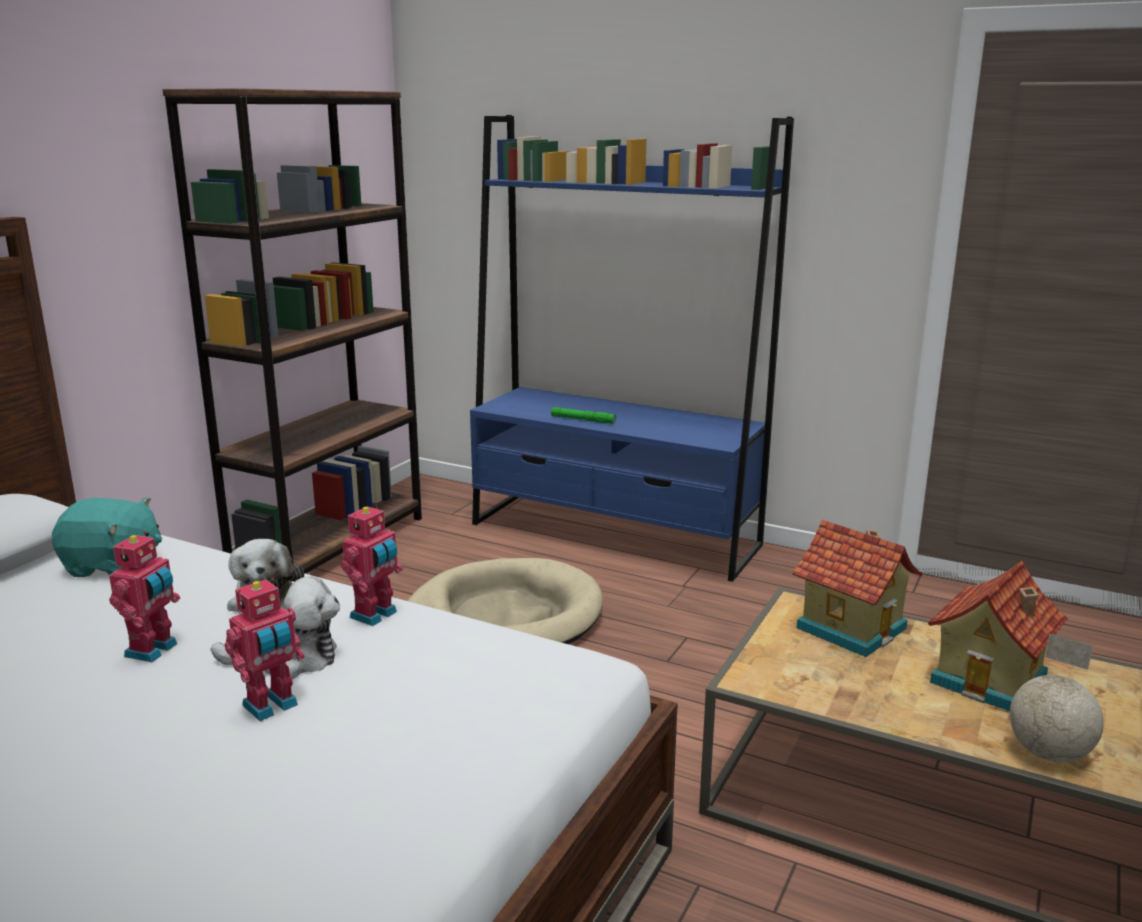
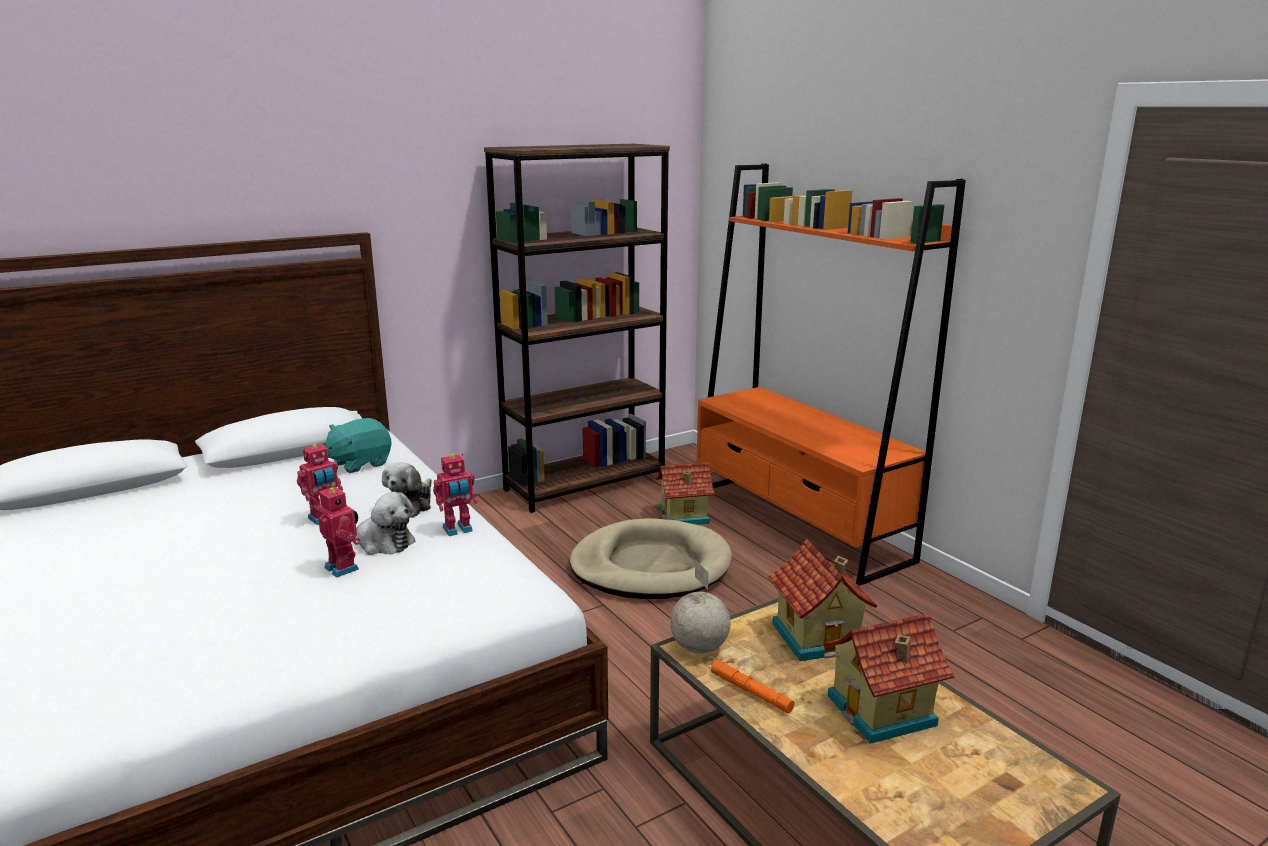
camera: 30 degrees right, 0 degrees up
(112, 566) = (360, 463): turquoise plush toy -> turquoise plush toy turned 105 degrees clockwise
(272, 706) = (344, 567): toy robot -> toy robot turned 120 degrees counterclockwise
(487, 555) = (684, 517): none -> toy house
(583, 420) = (773, 422): green flashlight -> none
(614, 534) = (798, 524): blue bookcase -> orange bookcase
(861, 703) = (751, 692): none -> orange flashlight
(1049, 754) = (854, 780): globe -> globe (699, 648)

